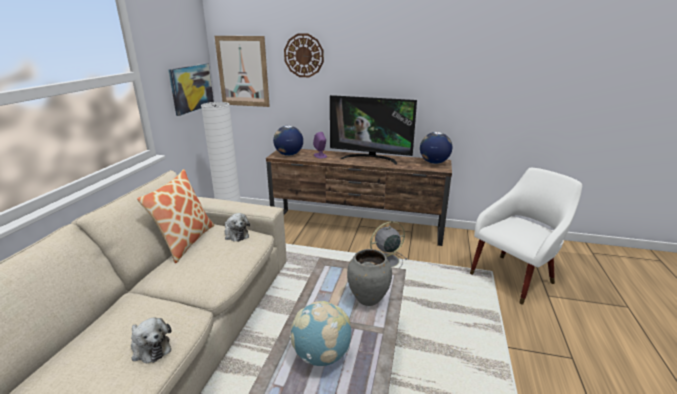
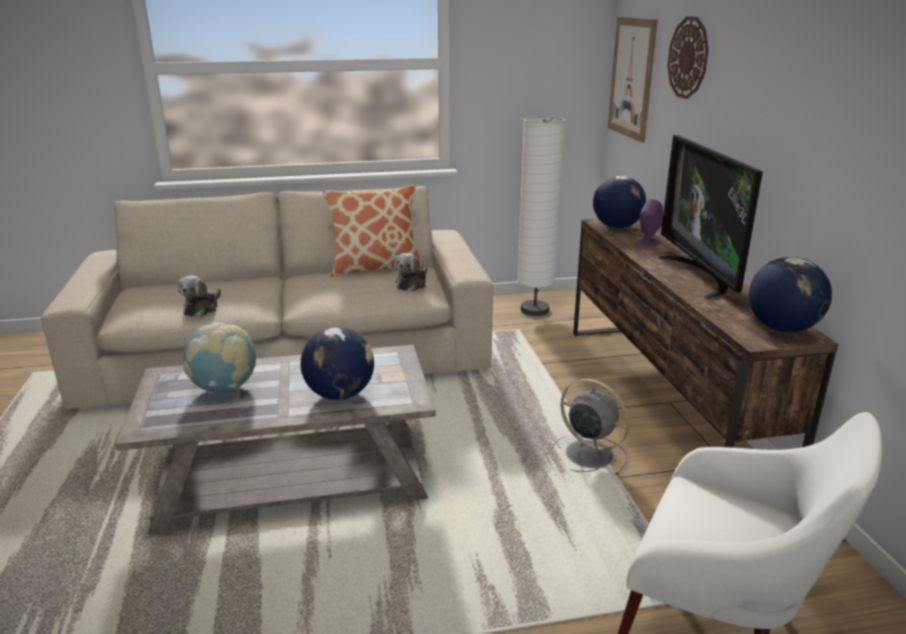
camera: 65 degrees right, 0 degrees up
(191, 88) = (550, 92): picture -> none
(367, 299) = (340, 394): grey vase -> globe

